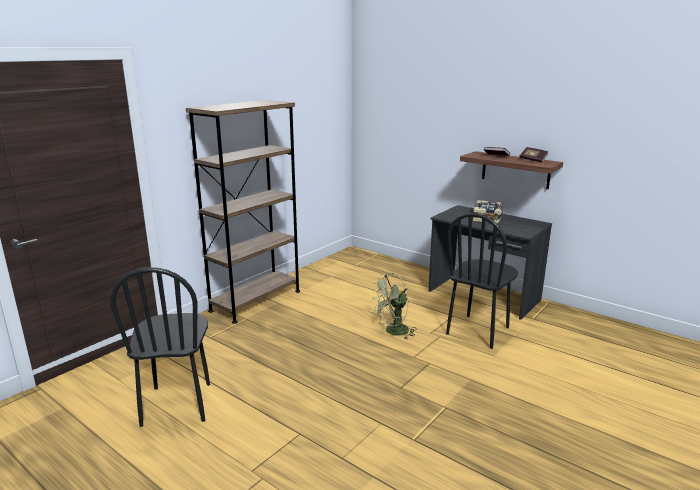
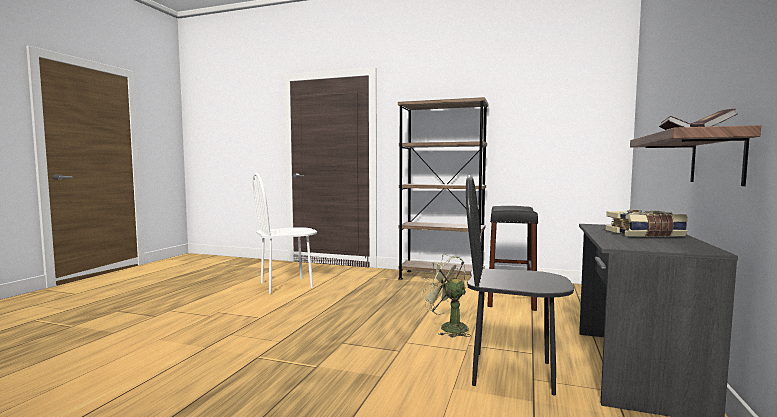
camera: 70 degrees right, 15 degrees down
(177, 404) = (286, 285): black chair -> white chair
(345, 290) = (510, 299): none -> black stool

